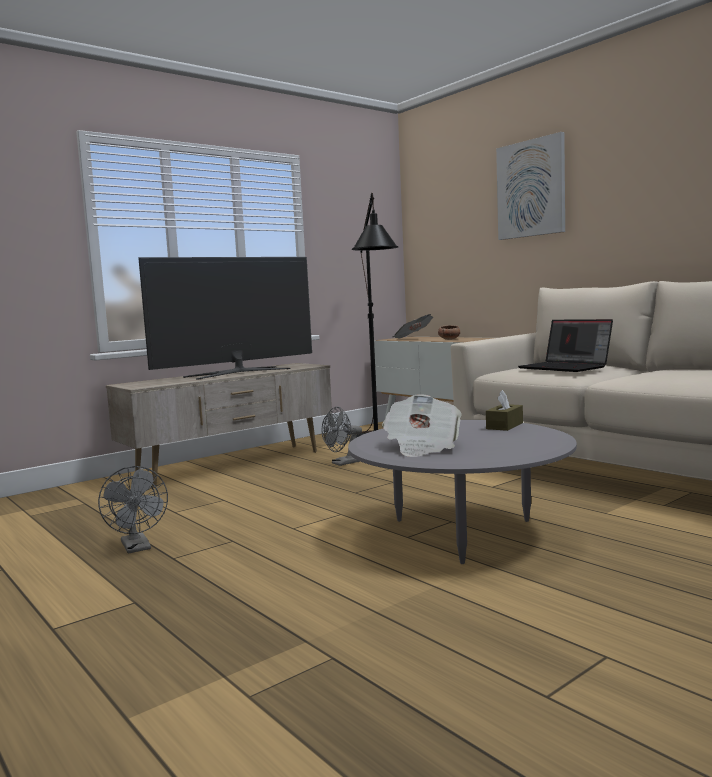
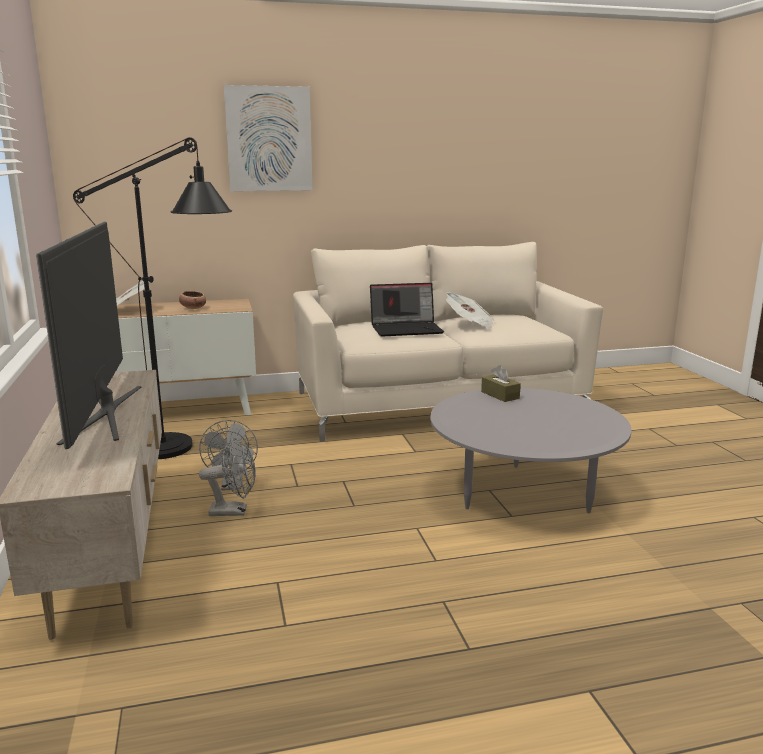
camera: 65 degrees left, 10 degrees up
(138, 548) = (409, 671): grey fan -> grey fan (234, 511)
(422, 447) = (551, 432): newspaper -> newspaper (470, 324)

